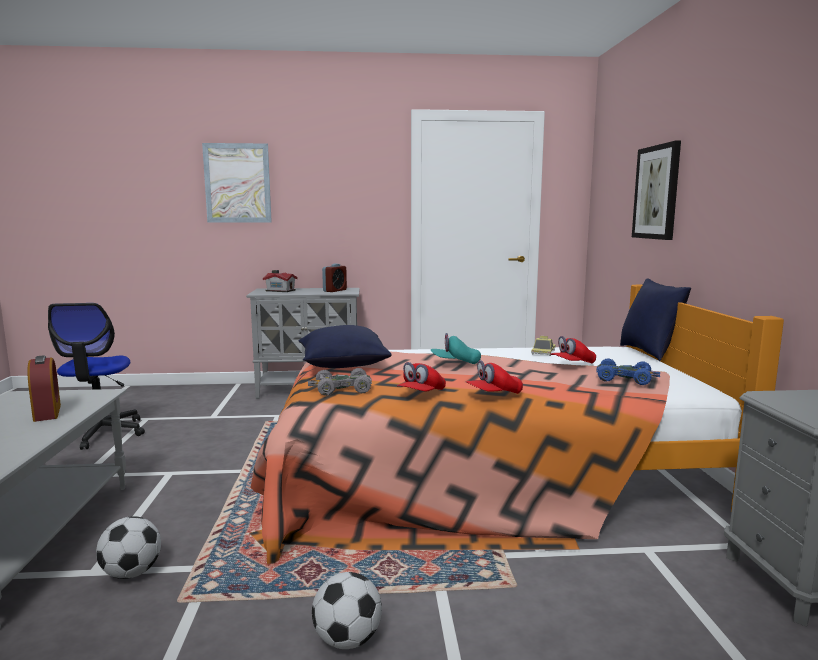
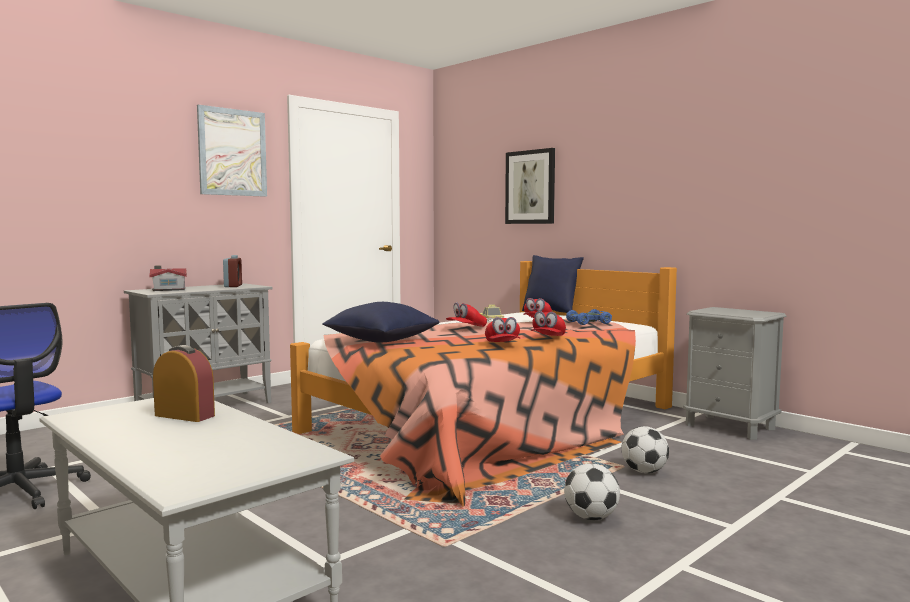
camera: 40 degrees left, 5 degrees down
(132, 573) = (363, 550): football -> football (644, 471)
(237, 183) = (95, 158): picture -> picture (232, 152)
(341, 389) = (439, 351): grey toy car -> none
(455, 362) = (466, 328): turquoise cap -> red cap

